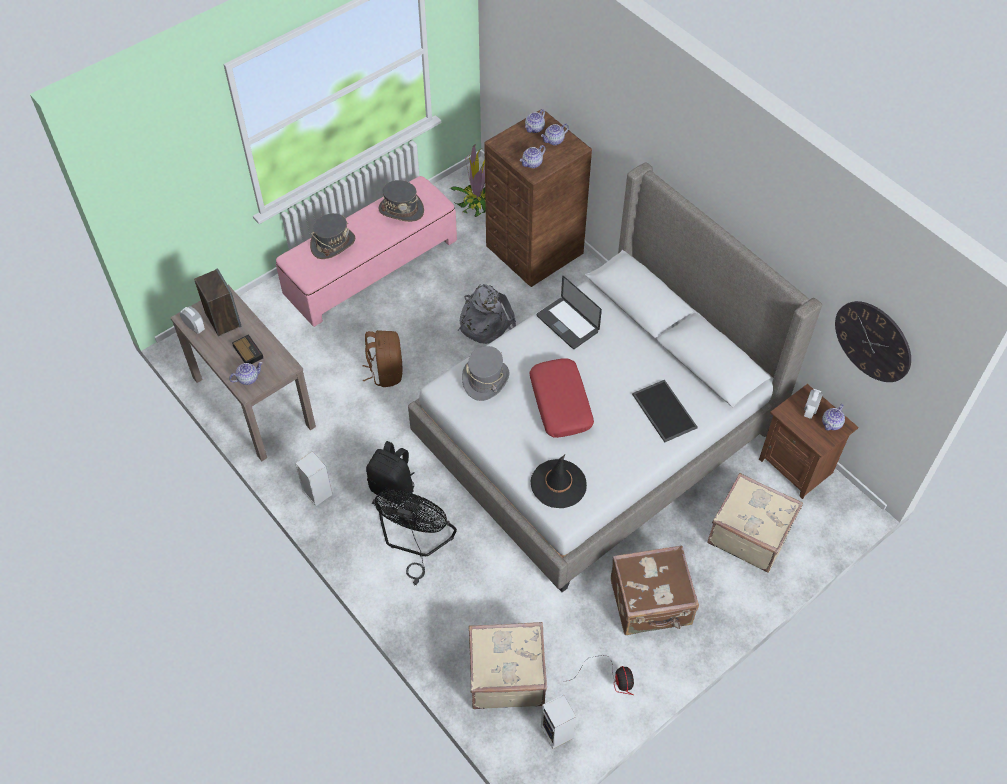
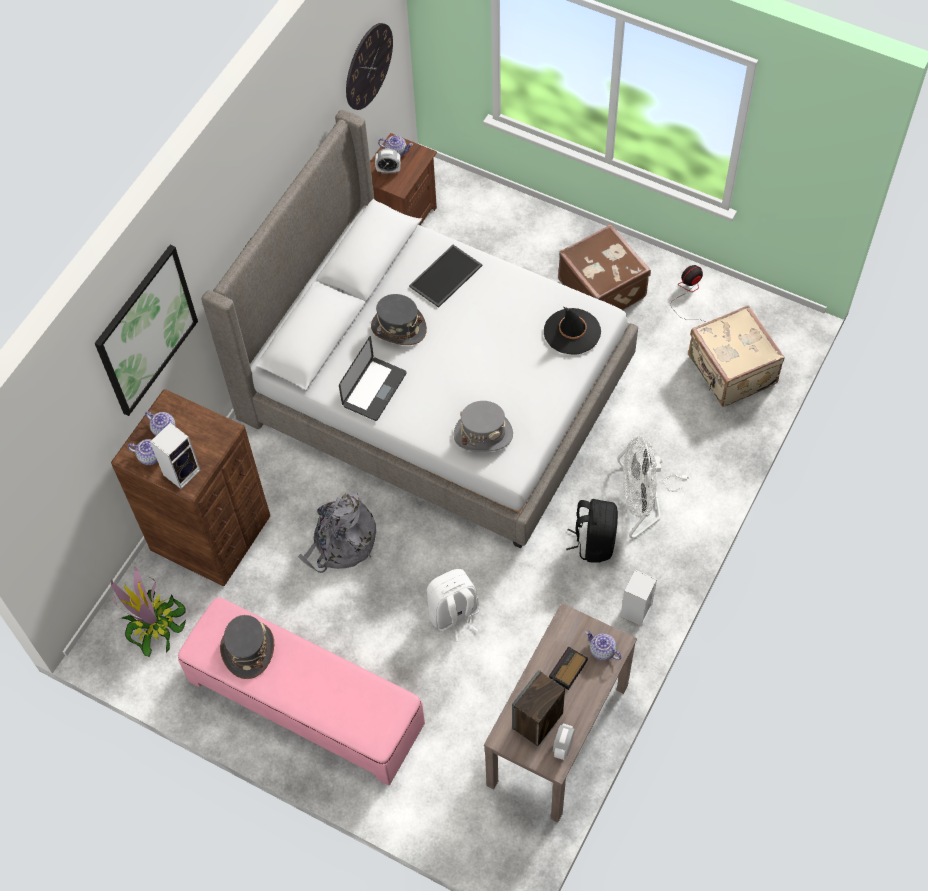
camera: 110 degrees left, 5 degrees up
(333, 244) = (335, 702): grey hat -> grey hat (398, 328)
(385, 372) = (454, 614): brown backpack -> white backpack
(413, 542) = (644, 497): black fan -> white fan
(532, 163) = (212, 438): teapot -> none
(558, 733) = (759, 316): speaker -> speaker (182, 471)
(561, 403) = (478, 361): red pillow -> none
(607, 98) = (146, 330): none -> picture
(749, 533) = (493, 236): beige suitcase -> none

